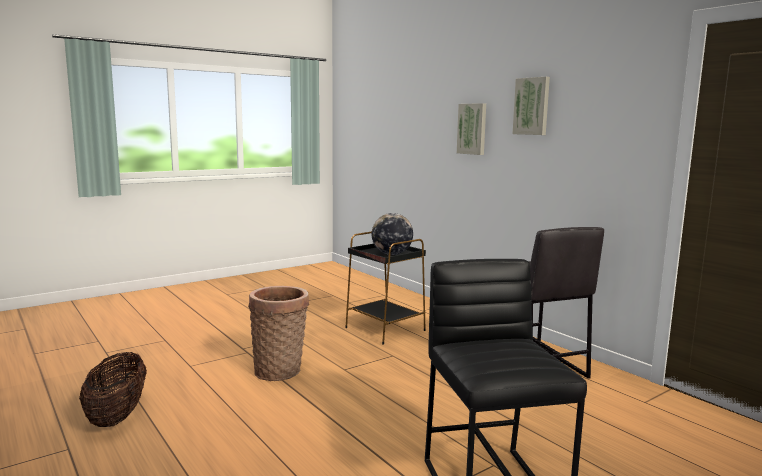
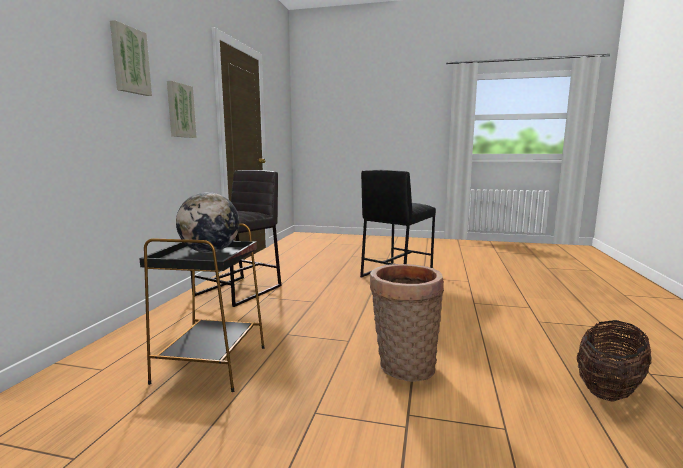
camera: 130 degrees left, 0 degrees up
(472, 129) = (49, 70): picture -> picture (180, 110)

